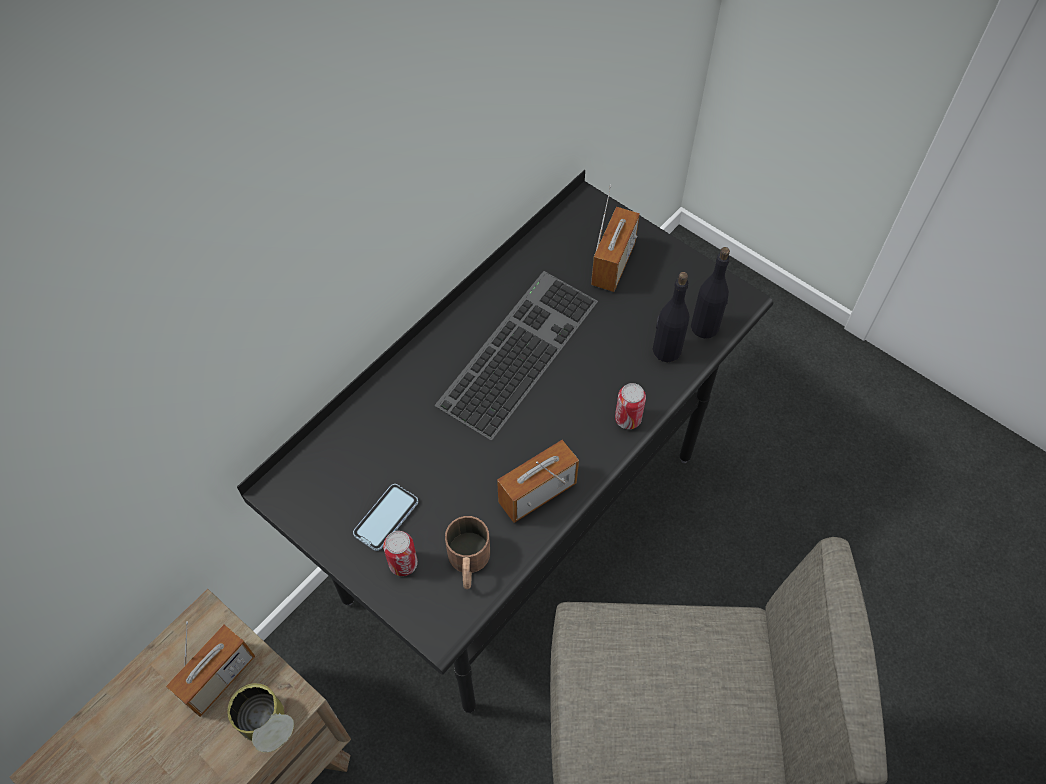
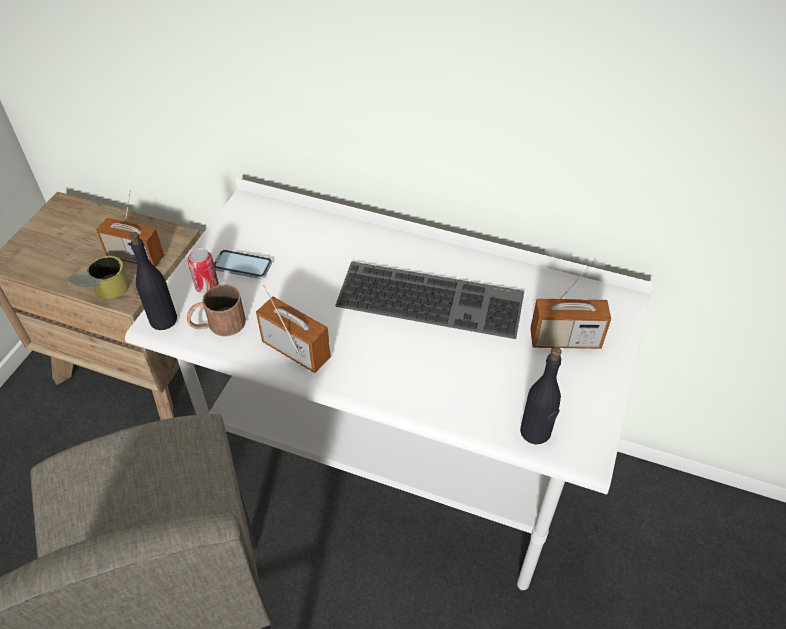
camera: 70 degrees right, 10 degrees down
(521, 527) = (393, 470): black desk -> white desk
(628, 419) = (398, 395): can -> none
(666, 350) = (489, 406): black bottle -> black bottle (163, 319)

